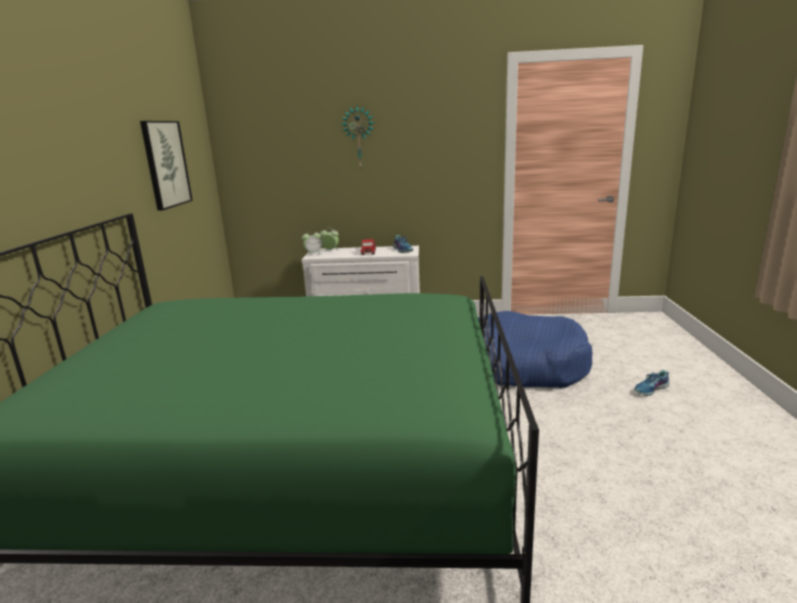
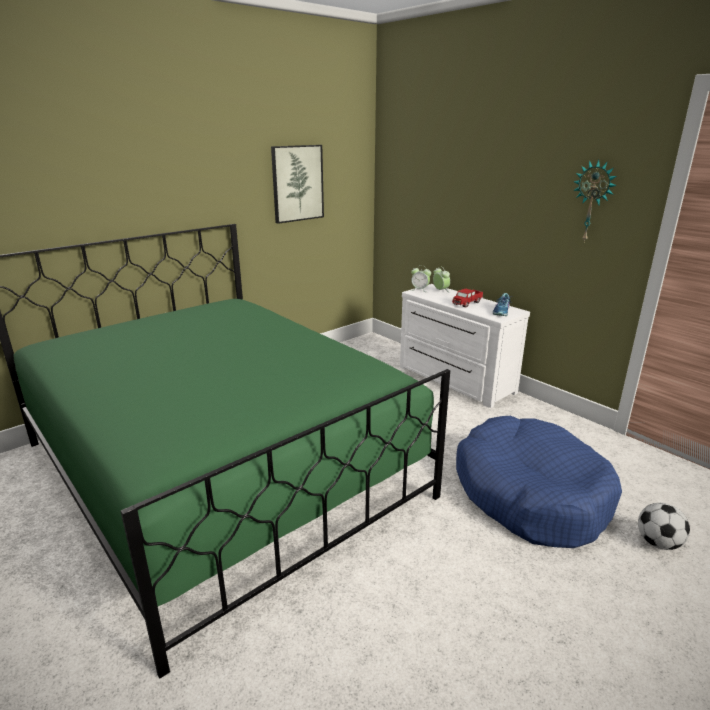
camera: 45 degrees right, 5 degrees up
(359, 138) = (492, 175): wall clock -> wall clock (592, 202)
(605, 355) = (658, 543): none -> football
(651, 389) = (637, 617): shoe -> none

